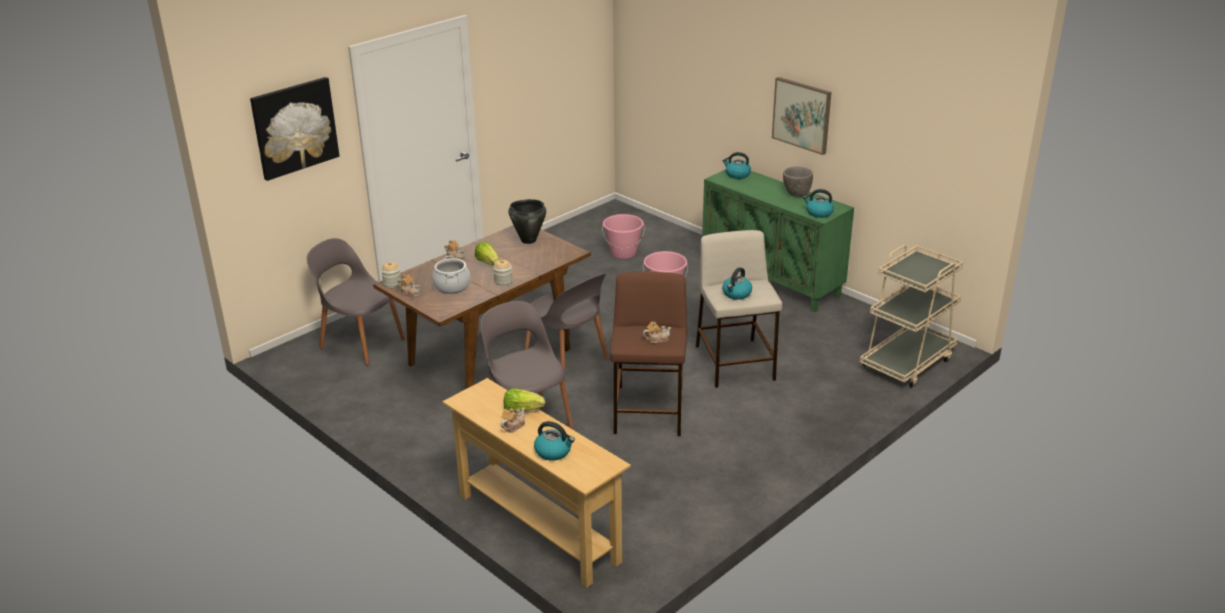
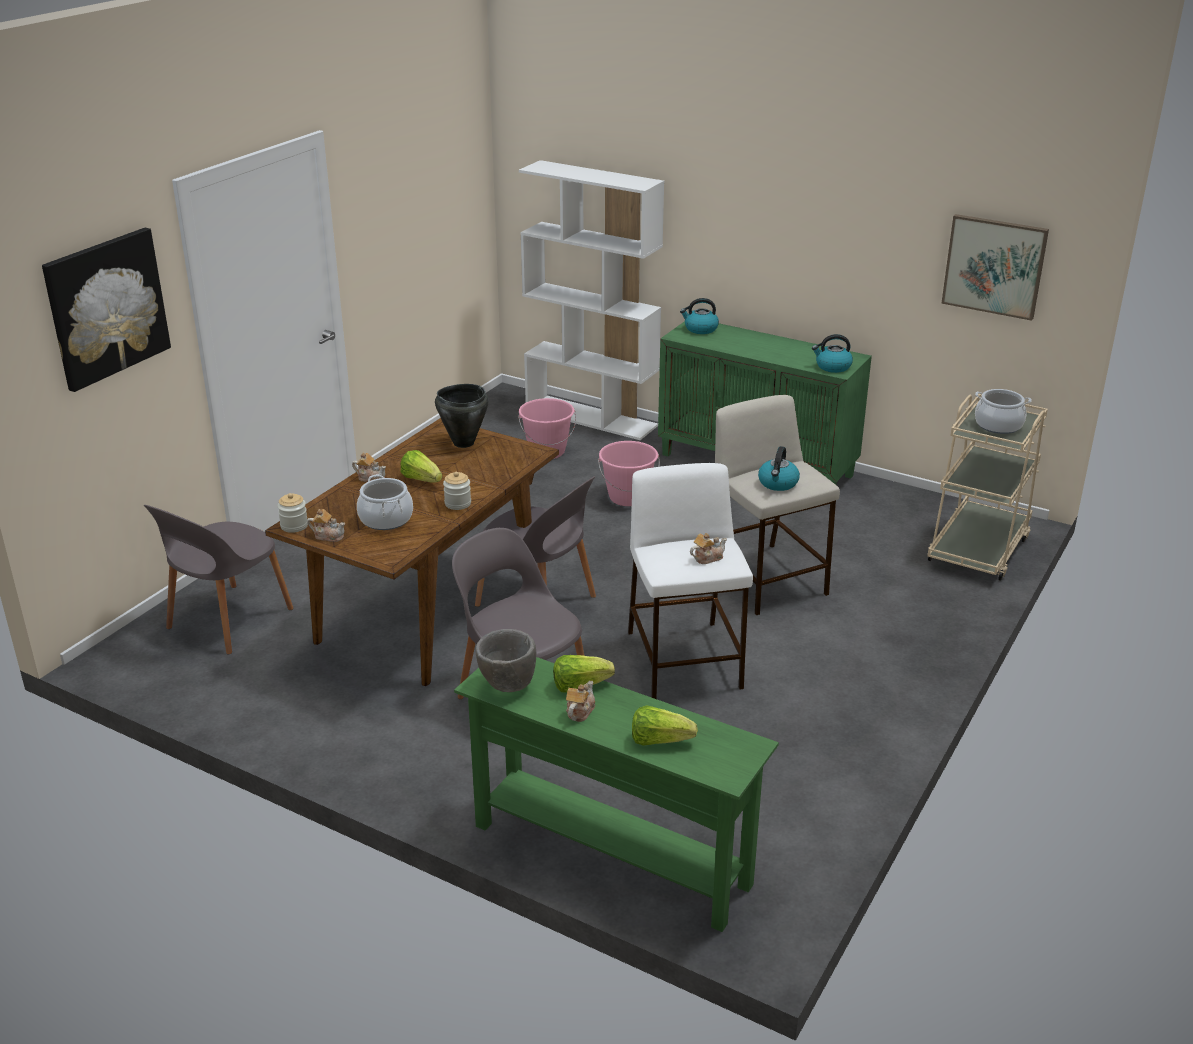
camera: 15 degrees left, 0 degrees up
(360, 343) = (227, 620): grey chair -> grey chair turned 75 degrees counterclockwise
(537, 528) = (610, 855): beige console table -> green console table
(554, 451) = (659, 740): kettle -> lettuce
(649, 411) = (685, 661): brown stool -> white stool
(667, 232) = (592, 418): none -> white bookcase
(796, 194) = (790, 346): grey bowl -> grey bowl (507, 685)
(802, 115) = (790, 239): picture -> picture (994, 266)
(919, 270) = (998, 425): none -> cooking pot

